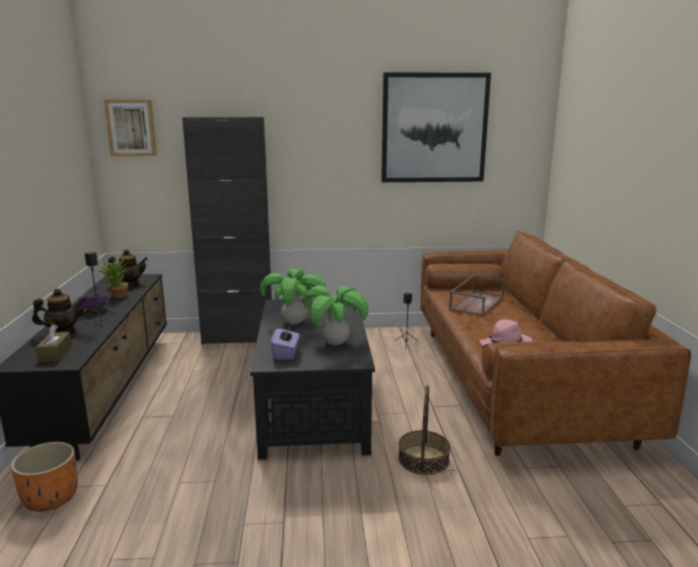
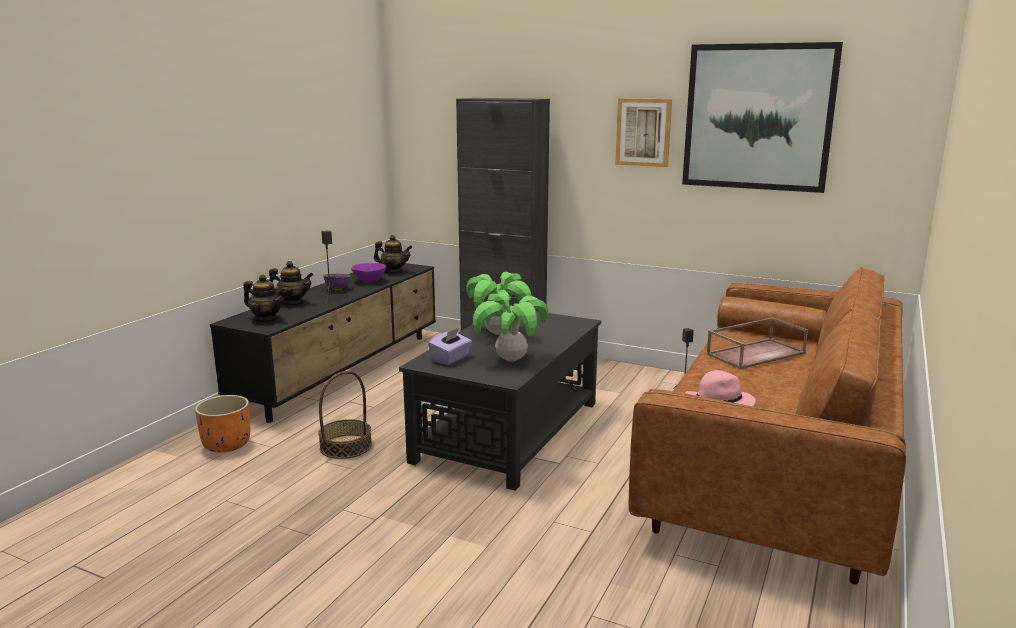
camera: 30 degrees right, 0 degrees up
(55, 354) = (266, 319): brown tissue box -> teapot
(117, 297) = (369, 281): potted plant -> purple bowl
(131, 128) = (421, 108): picture -> picture (643, 132)
(423, 459) = (565, 511): basket -> basket (345, 446)

